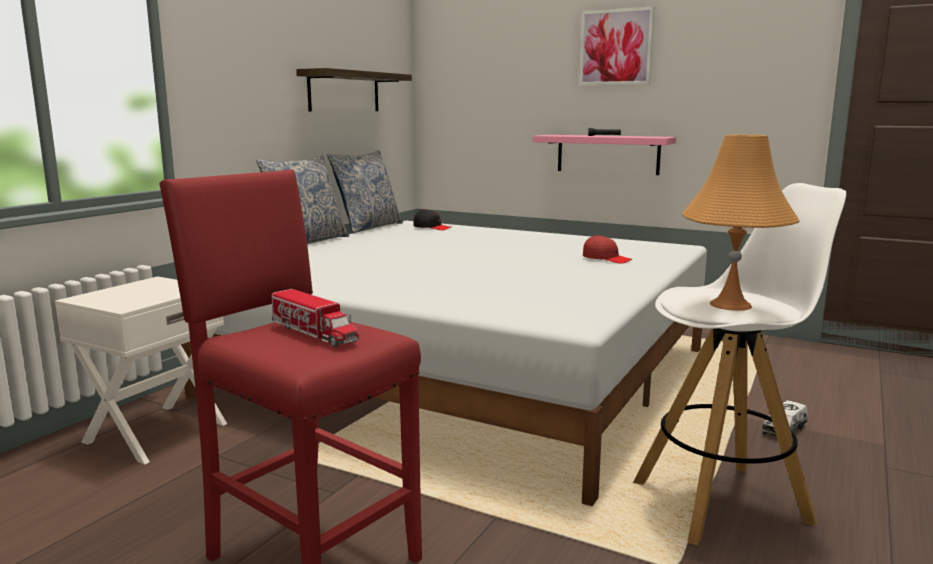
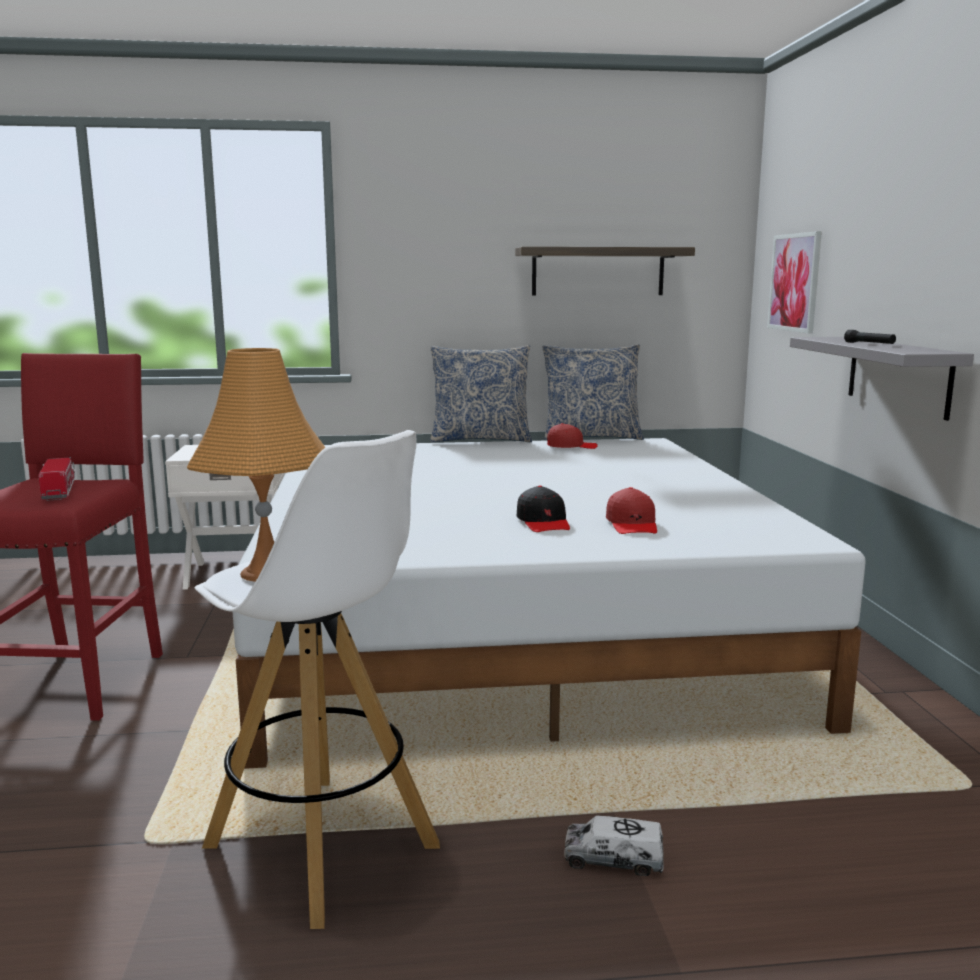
camera: 55 degrees right, 0 degrees up
(314, 333) = (59, 490): toy truck -> toy truck turned 150 degrees clockwise
(385, 234) = (571, 446): none -> red cap
(432, 227) = (645, 450): black cap -> black cap (543, 522)
(607, 154) = (898, 375): pink shelf -> grey shelf
(616, 47) = (921, 193): picture -> picture (795, 282)

